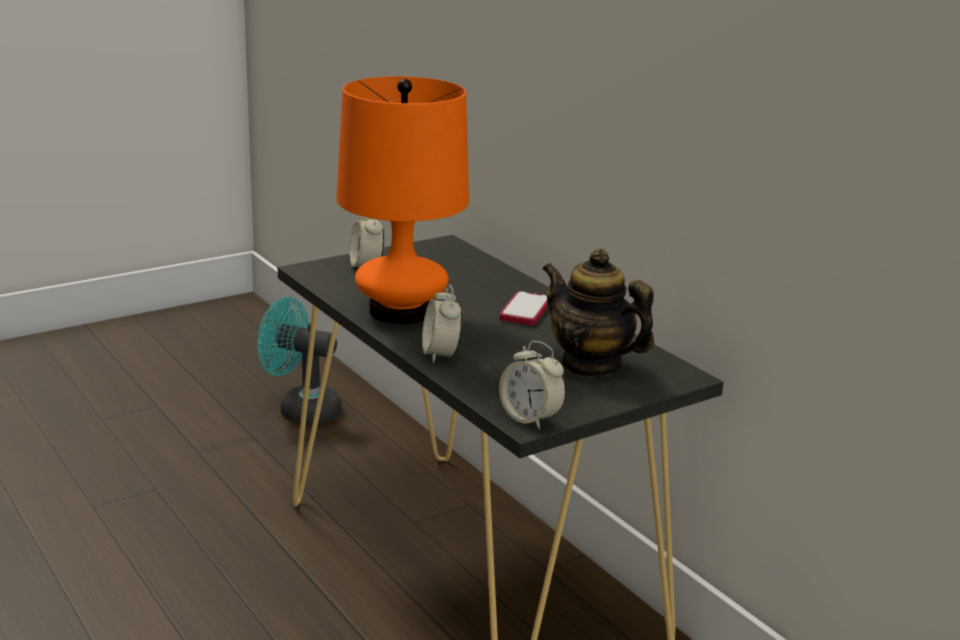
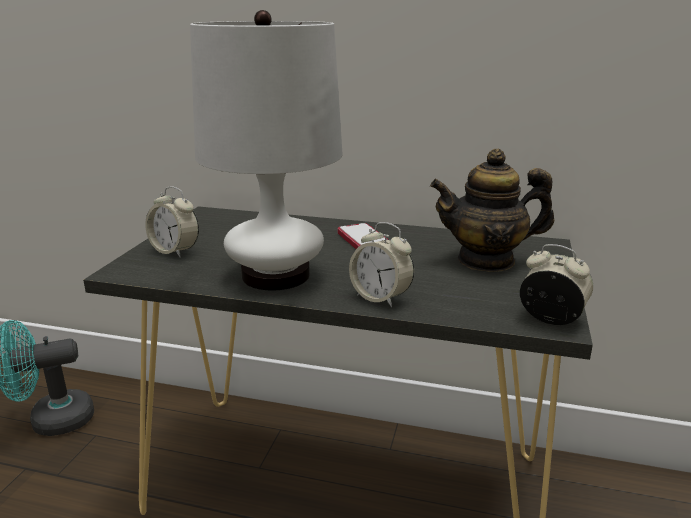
camera: 40 degrees left, 0 degrees up
(401, 311) = (275, 275): orange table lamp -> white table lamp
(530, 419) = (551, 319): alarm clock -> alarm clock turned 150 degrees counterclockwise

